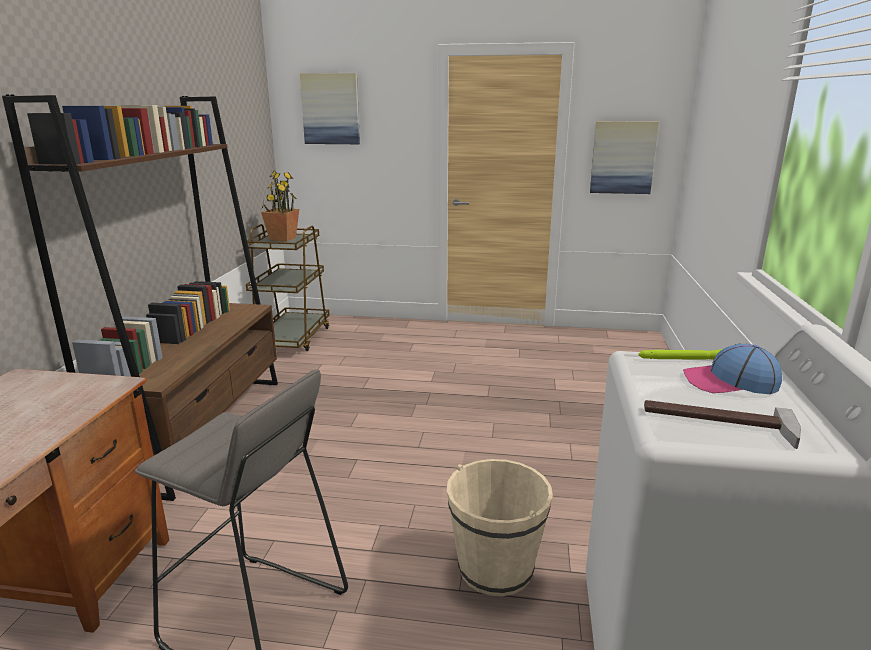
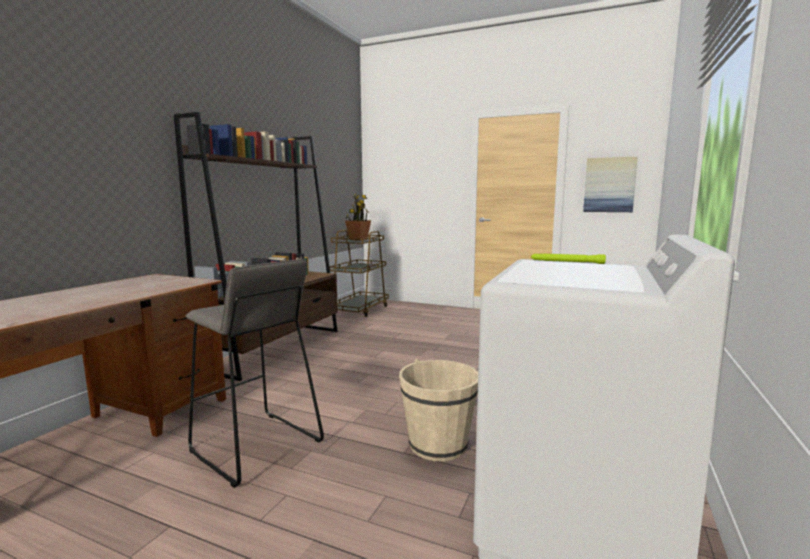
camera: 15 degrees right, 10 degrees down
(330, 109) = (399, 157): picture -> none
(718, 423) = (557, 279): hammer -> none
(730, 382) = (593, 269): cap -> none

